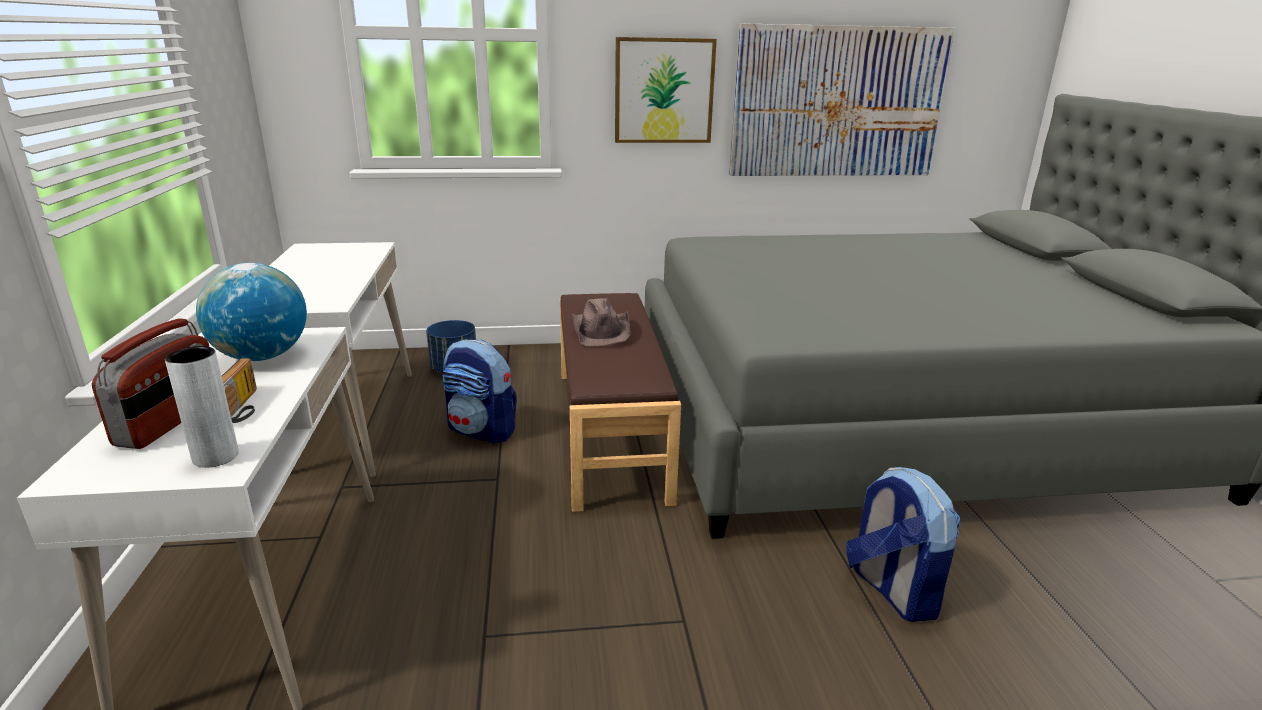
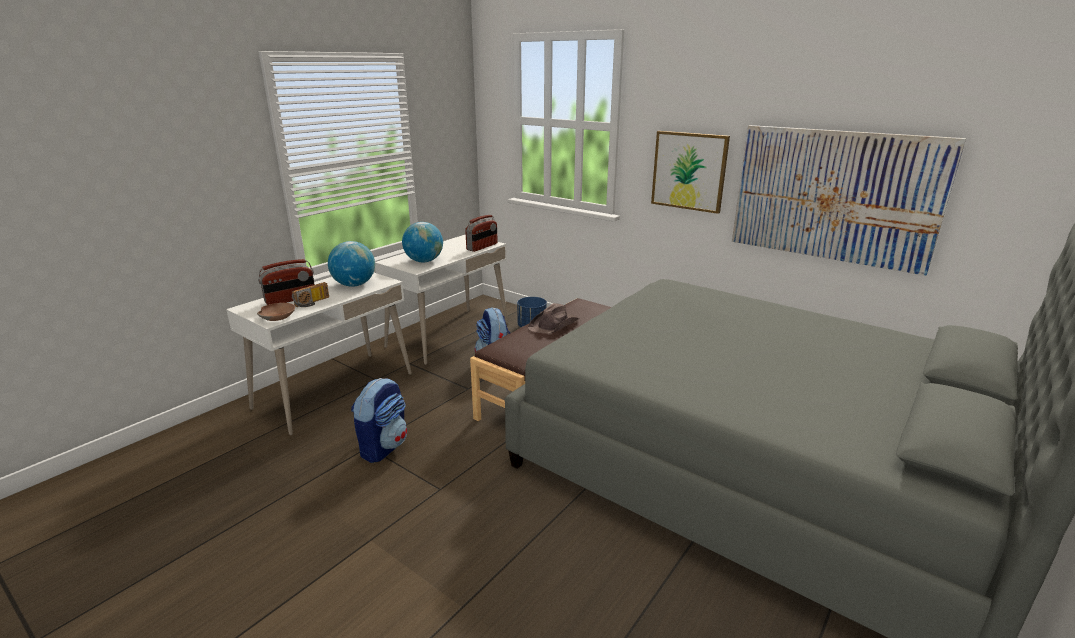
camera: 45 degrees right, 0 degrees up
(215, 457) = (278, 316): grey vase -> brown bowl
(314, 291) = (424, 261): none -> globe
(368, 253) = (482, 247): none -> radio
(891, 590) = (554, 543): backpack -> backpack (384, 447)

